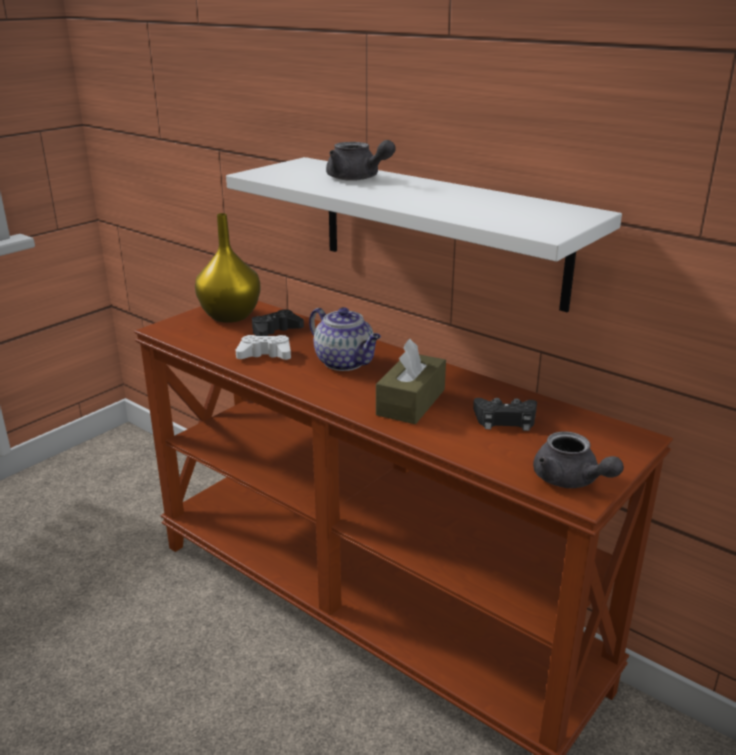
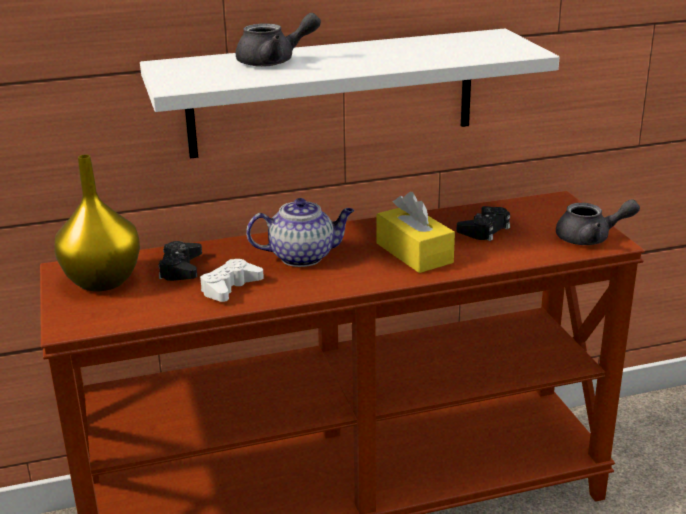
camera: 55 degrees left, 0 degrees up
(411, 402) = (414, 253): brown tissue box -> yellow tissue box

